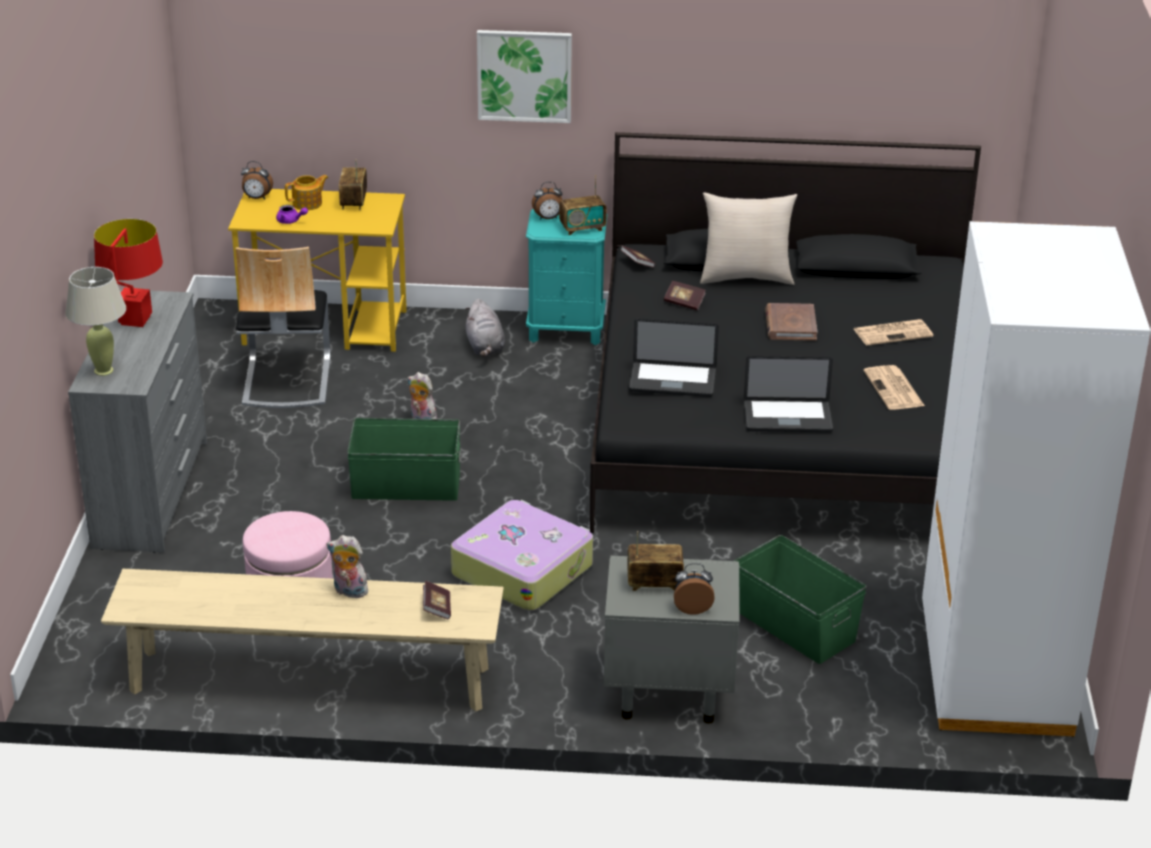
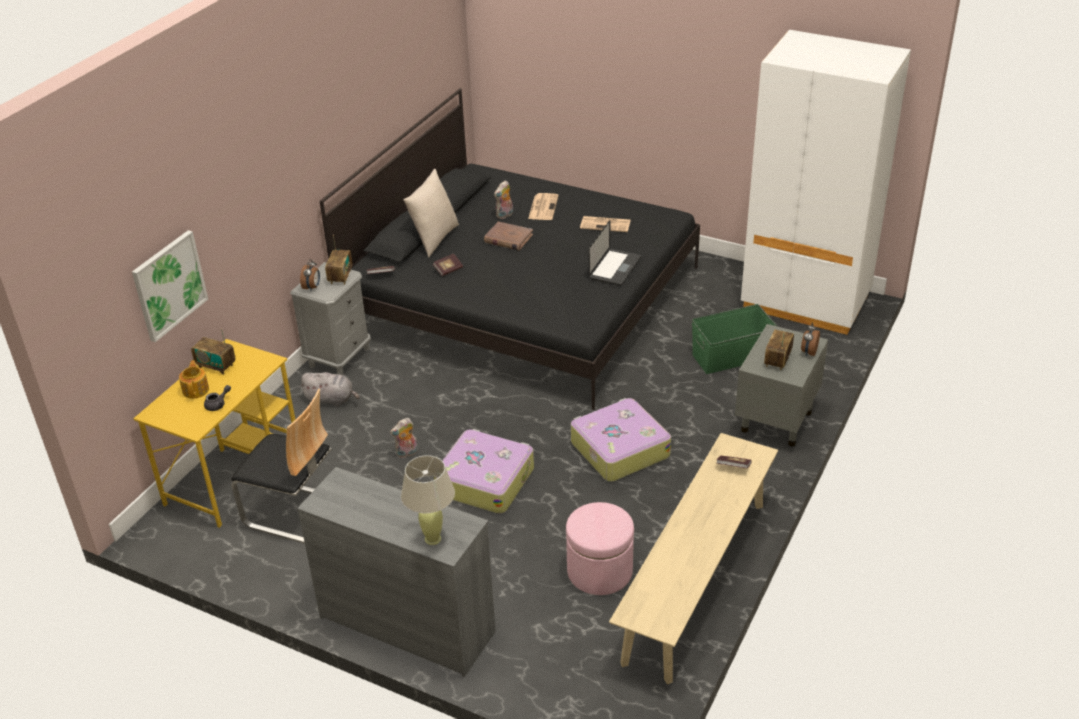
camera: 65 degrees left, 5 degrees up
(135, 320) = (360, 507): red table lamp -> none
(257, 198) = (159, 415): alarm clock -> none
(290, 221) = (218, 404): purple teapot -> grey teapot
(348, 592) = (696, 504): plush toy -> plush toy (505, 215)
(405, 485) = (485, 480): green storage box -> suitcase
(524, 75) = (265, 195): picture -> picture (169, 285)
(566, 330) = (339, 357): turquoise nightstand -> grey nightstand
(672, 381) = (546, 298): laptop -> none

